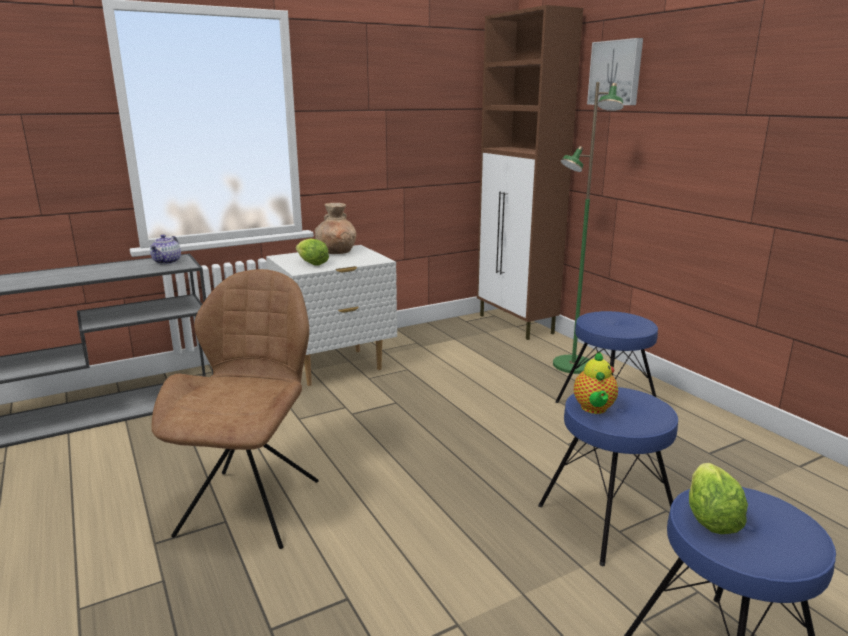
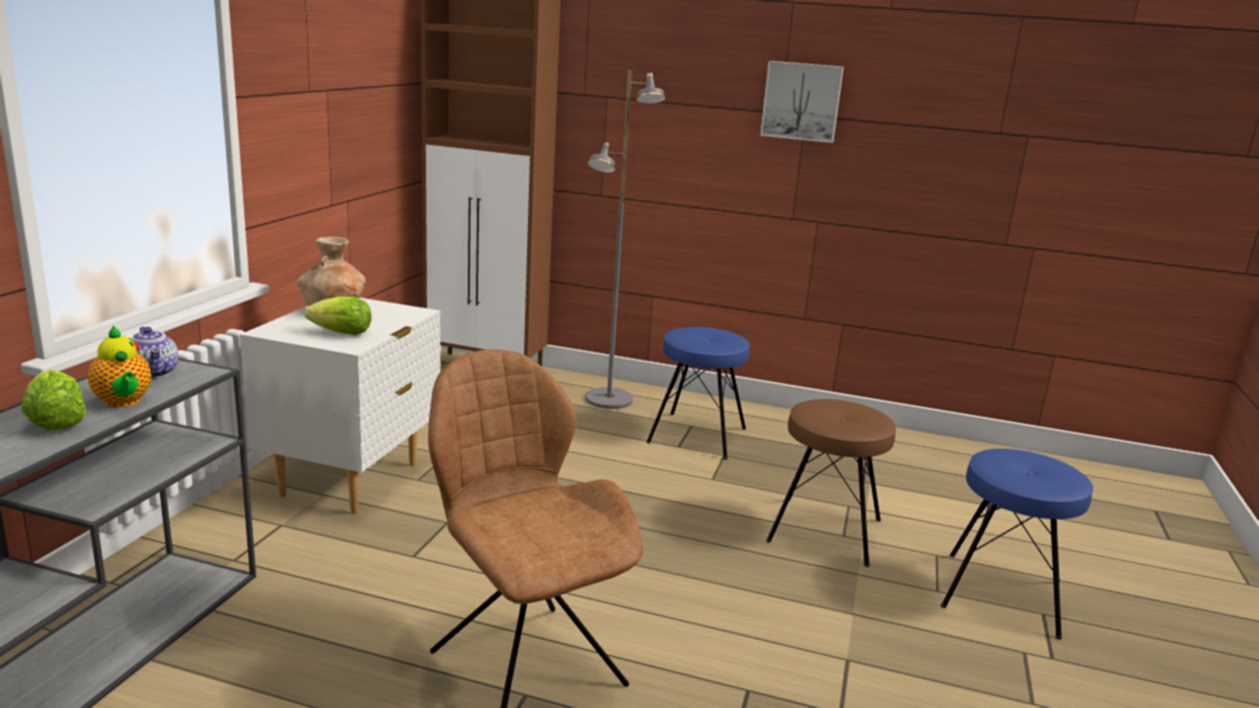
camera: 45 degrees left, 0 degrees up
(572, 365) = (609, 400): green floor lamp -> grey floor lamp
(594, 409) = (832, 424): teapot -> teapot (123, 402)
(606, 519) = (824, 530): blue stool -> brown stool
(616, 73) = (615, 54): picture -> picture (801, 101)
(710, 518) = (1013, 475): lettuce -> lettuce (56, 422)

